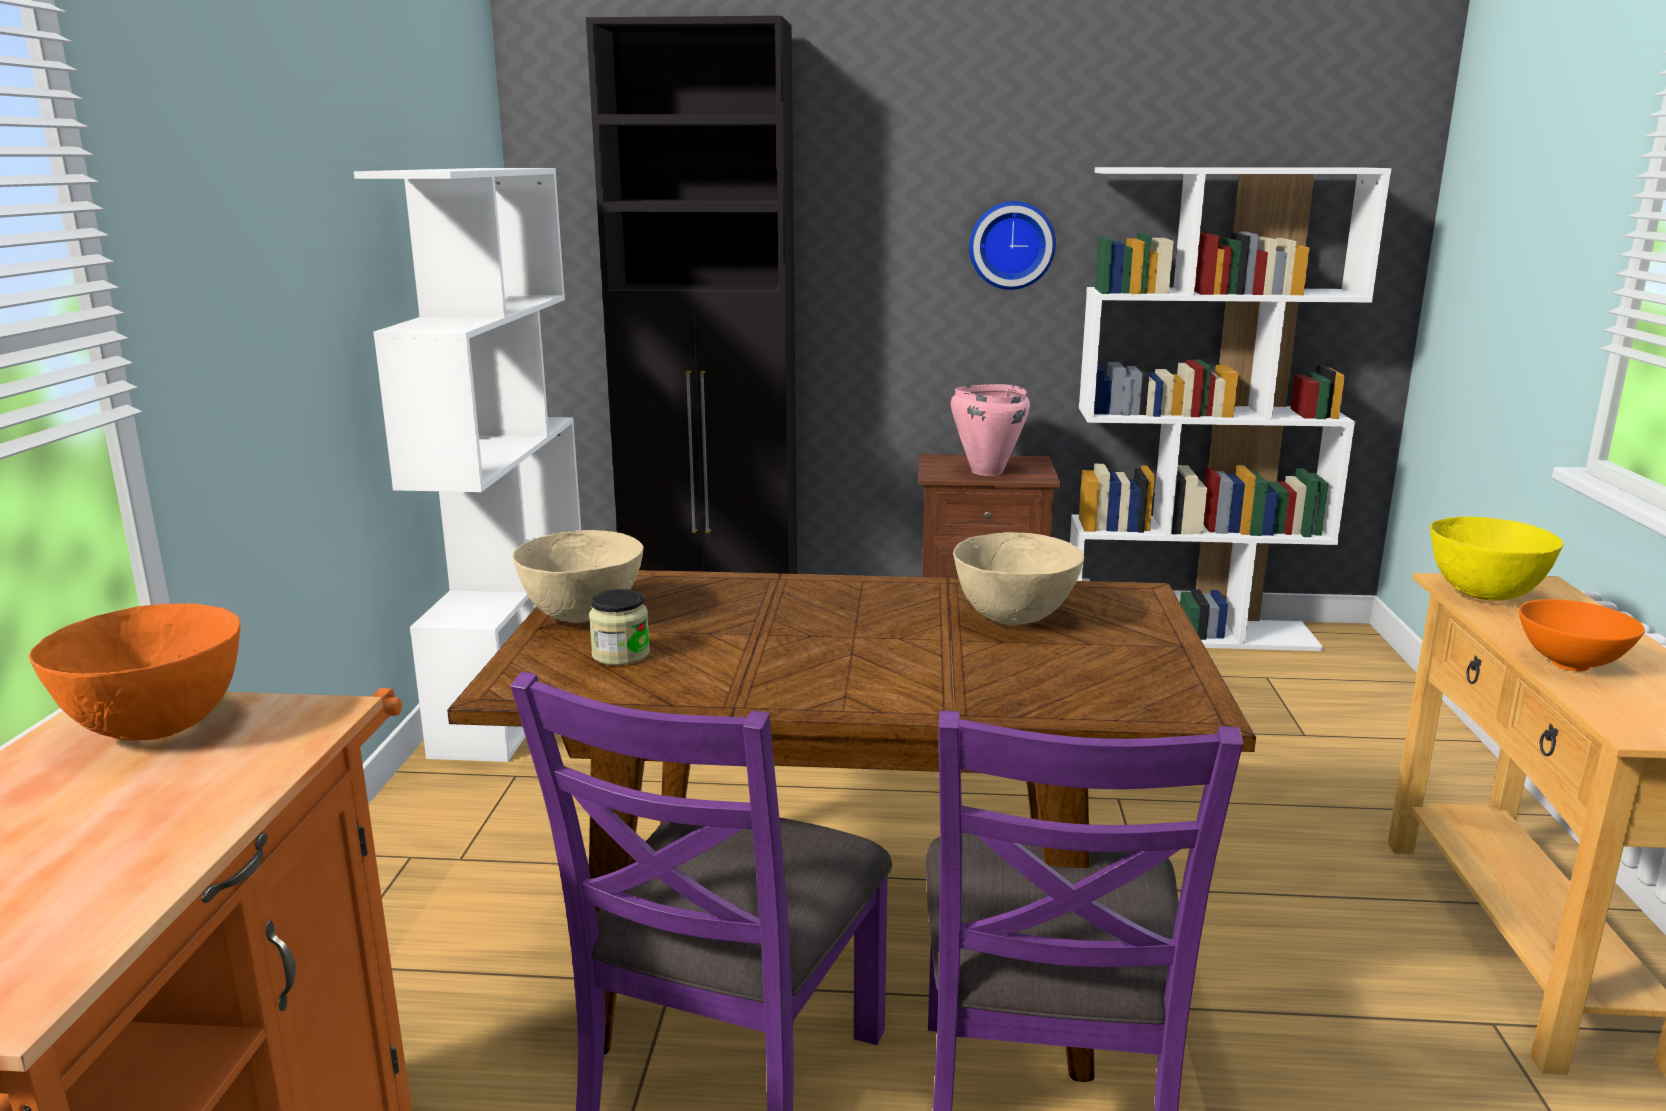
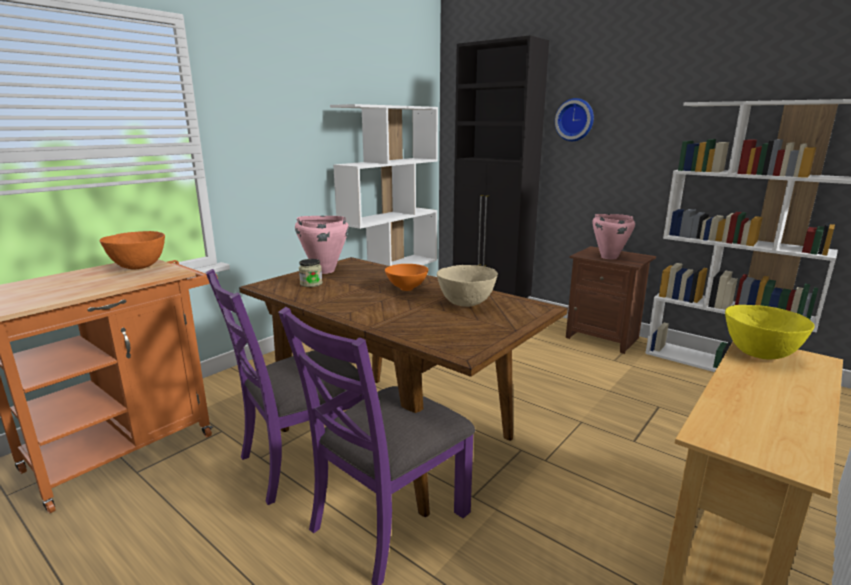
camera: 35 degrees right, 0 degrees up
(581, 616) = (324, 271): beige bowl -> pink cooking pot
(1011, 245) = (646, 145): wall clock -> wall clock (575, 120)
(1568, 664) = (738, 396): orange bowl -> orange bowl (406, 288)

